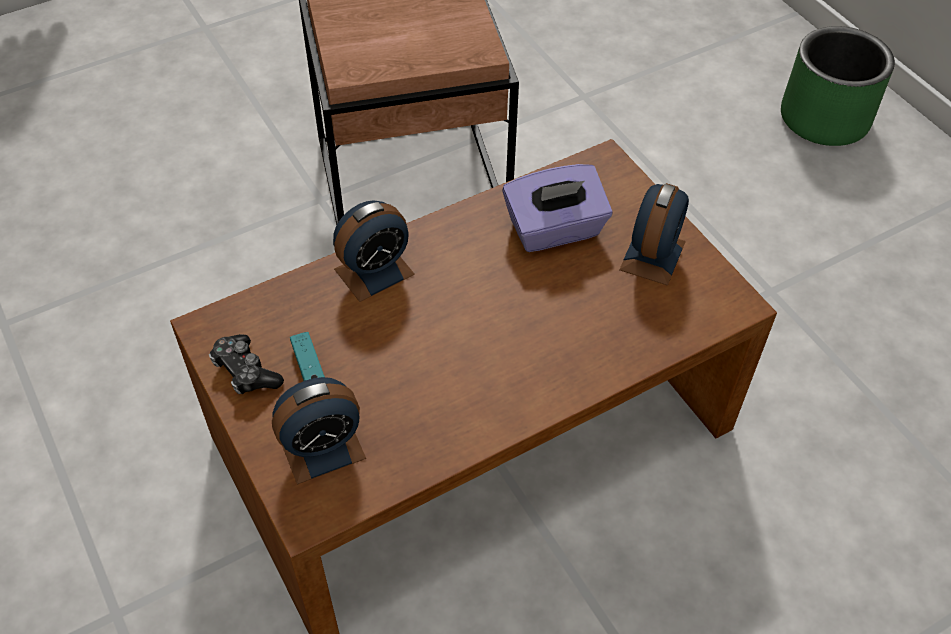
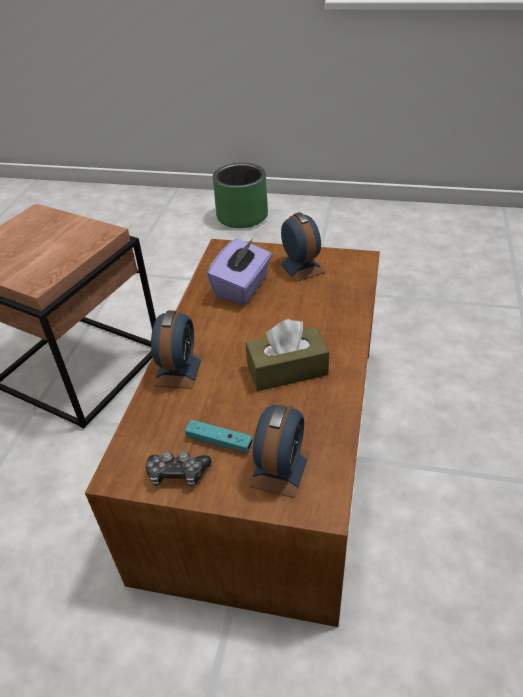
camera: 45 degrees left, 10 degrees down
(463, 362) = (287, 370): none -> brown tissue box

